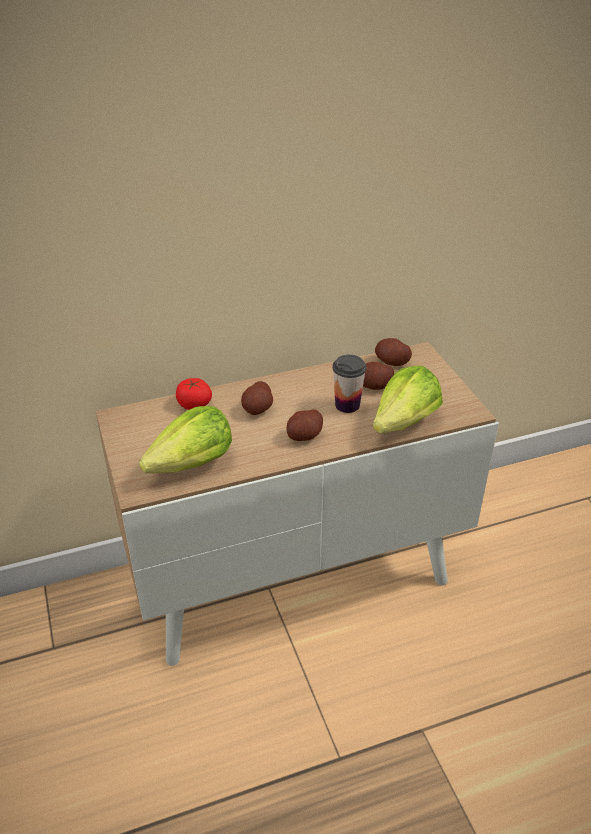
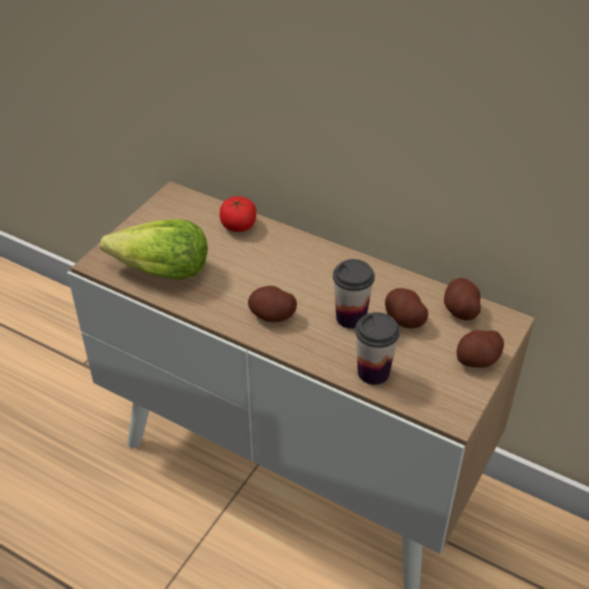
camera: 50 degrees right, 5 degrees up
(258, 409) = (276, 265): potato -> potato (477, 360)
(405, 422) = (373, 372): lettuce -> cup

